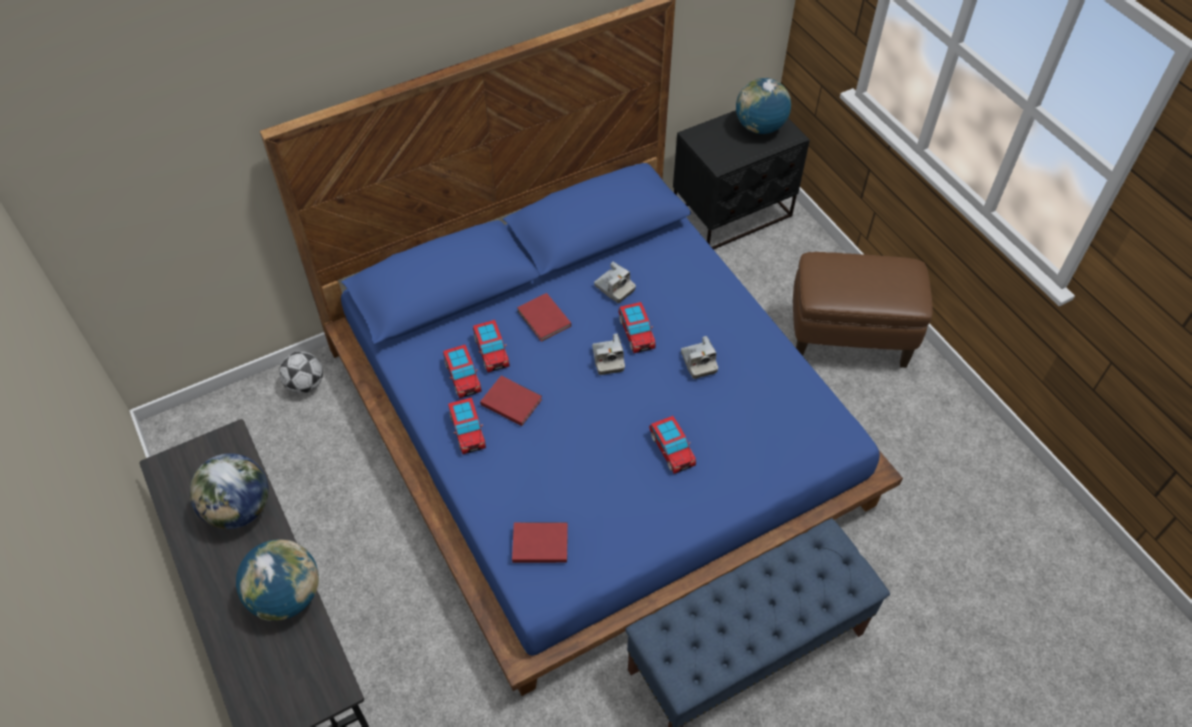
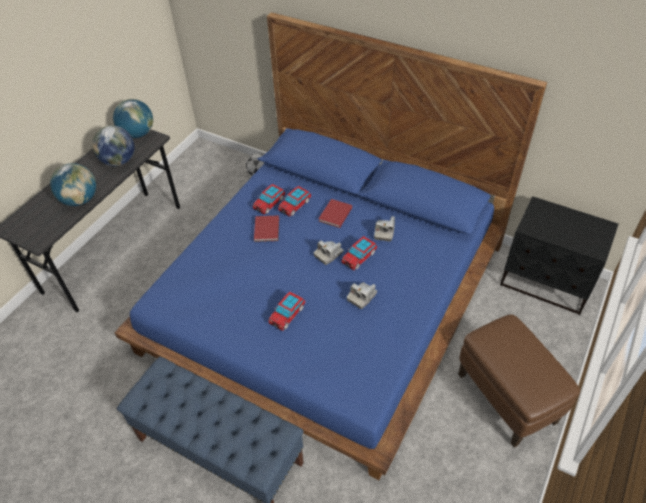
camera: 60 degrees right, 5 degrees down
(467, 430) = (236, 222): toy car -> none
(538, 543) = (182, 285): red book -> none
(759, 127) = (585, 232): globe -> globe (138, 134)

